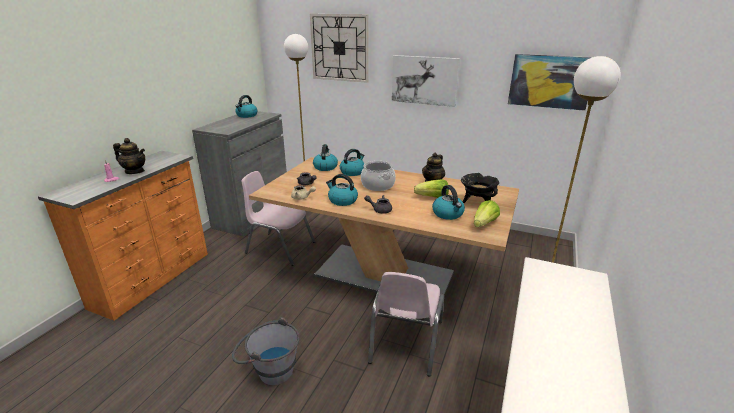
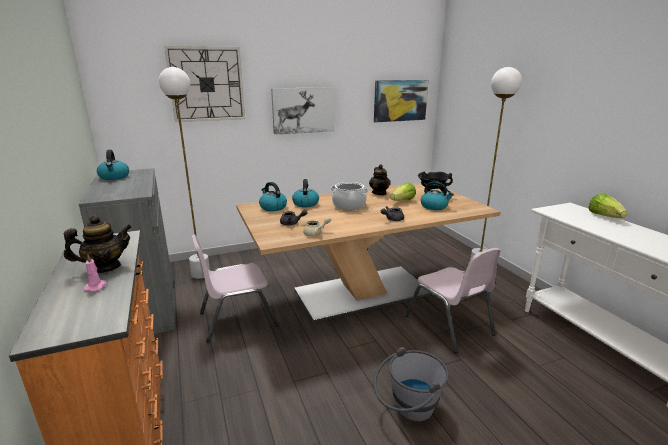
camera: 45 degrees left, 5 degrees down
(342, 200) = (352, 223): kettle -> none
(484, 224) = (464, 204): lettuce -> lettuce (604, 216)

